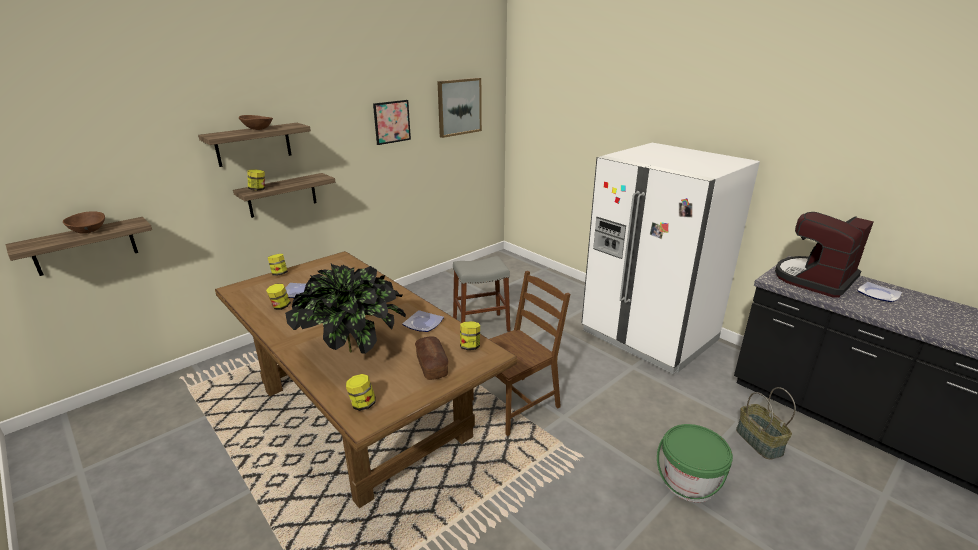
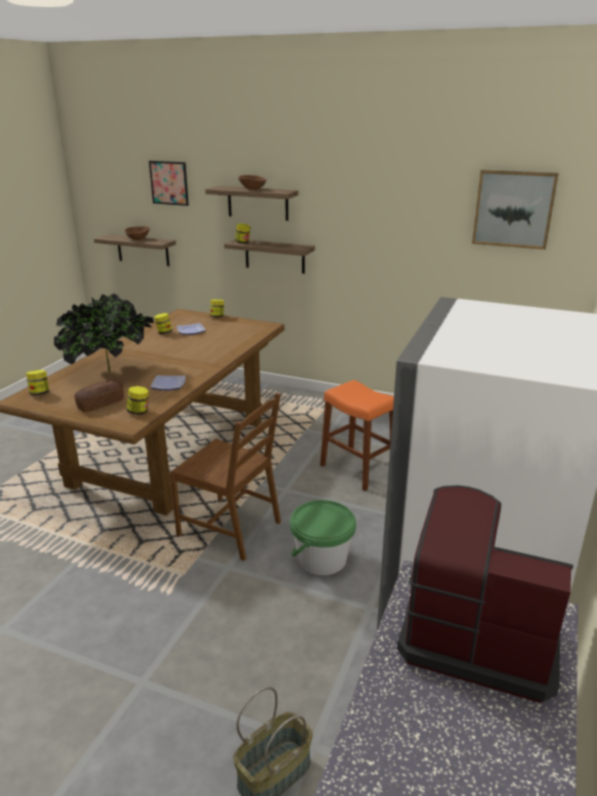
camera: 65 degrees right, 0 degrees up
(392, 122) = (404, 210): picture -> picture (169, 183)
(481, 326) = (357, 469): grey stool -> orange stool
(689, 483) = (157, 693): green bucket -> green bucket (322, 558)
(877, 294) = (479, 734): plate -> none

